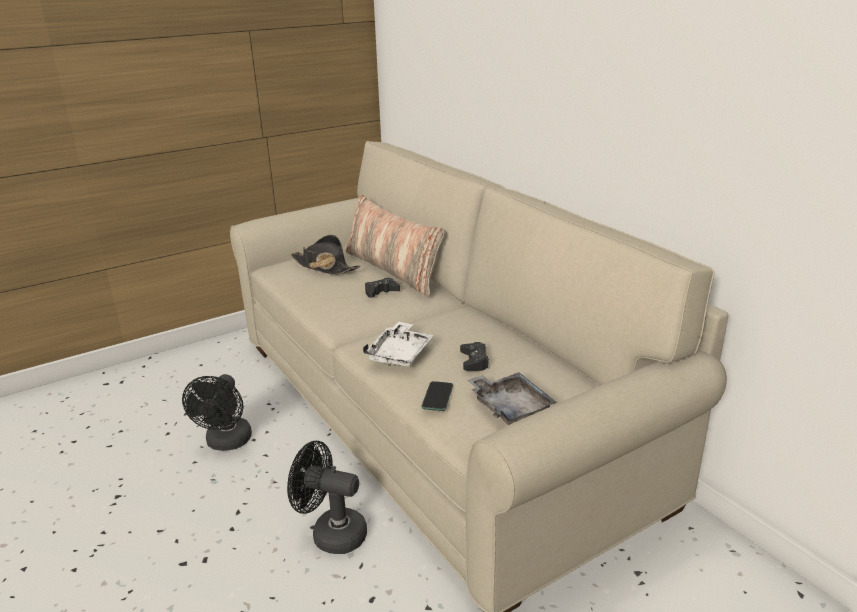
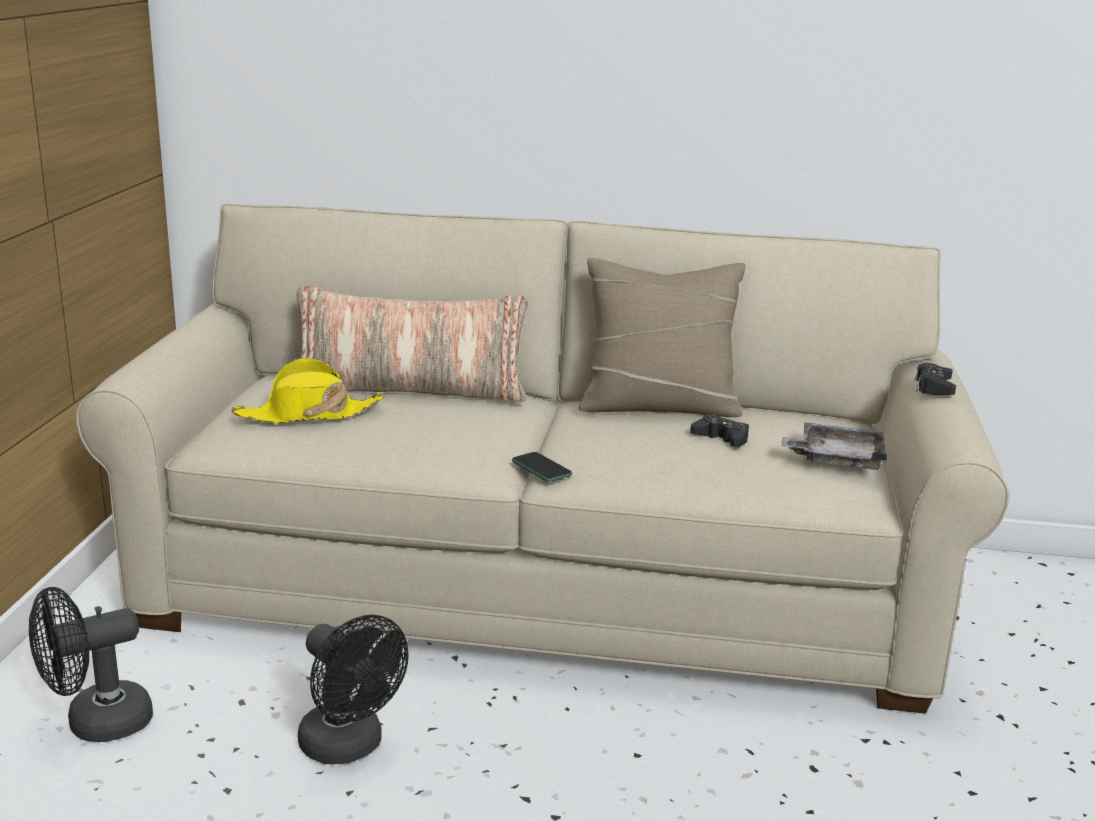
camera: 50 degrees left, 5 degrees down
(324, 267) = (308, 414): black hat -> yellow hat
(331, 533) = (668, 747): black fan -> black fan (96, 724)
(381, 292) = (460, 415): black game controller -> black game controller (933, 387)
(400, 354) = (639, 461): white tray -> none
(437, 397) = (765, 479): phone -> phone (541, 468)
(490, 327) = (659, 406): none -> beige pillow

